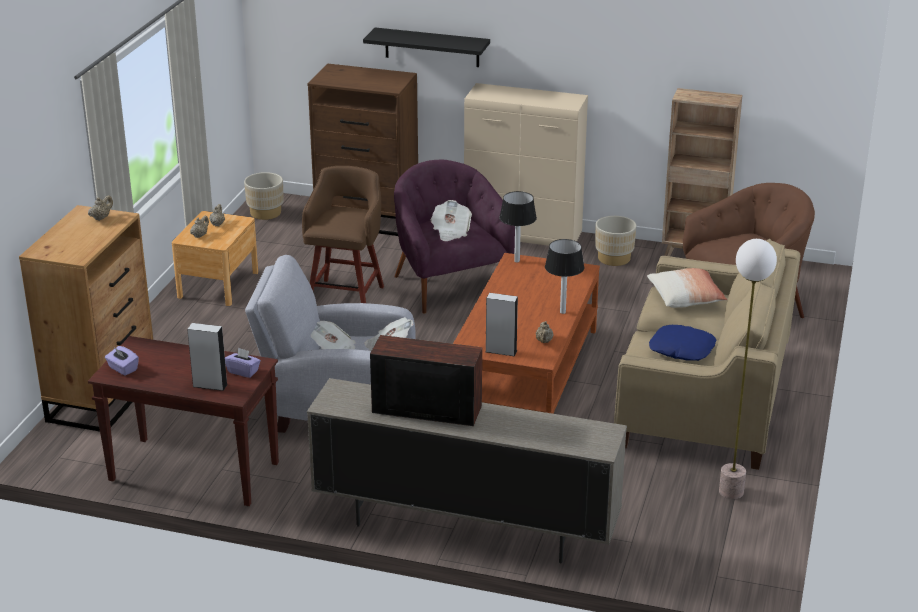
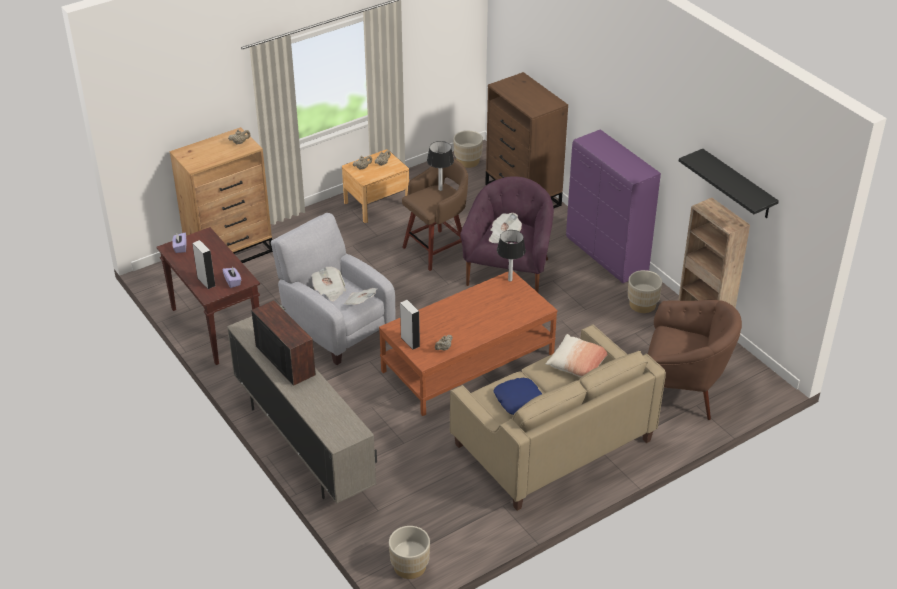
camera: 40 degrees right, 10 degrees up
(432, 47) = (580, 90): black shelf -> black shelf (738, 185)
(524, 235) = (607, 256): beige cabinet -> purple cabinet
(562, 312) = (484, 333): table lamp -> table lamp (440, 189)
(731, 492) = (478, 515): floor lamp -> none
(737, 570) = (410, 566): none -> beige planter

